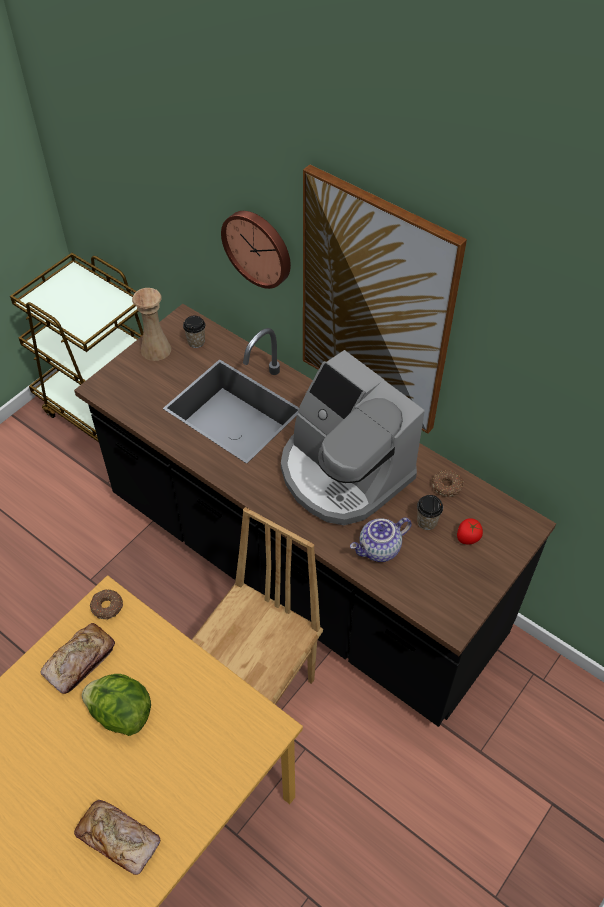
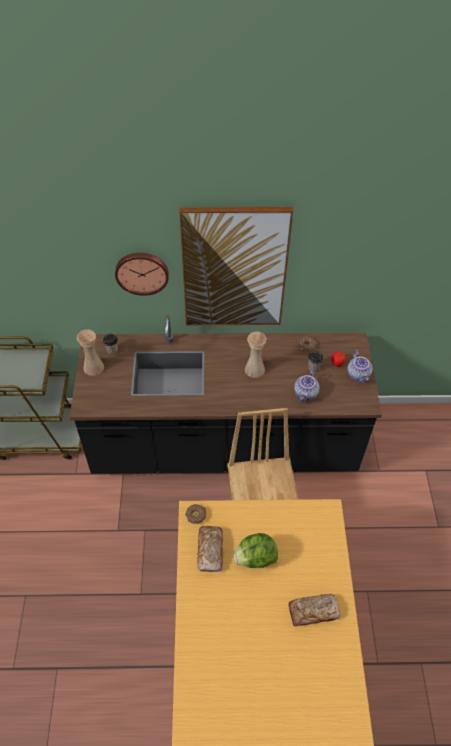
camera: 40 degrees left, 0 degrees up
(343, 473) = (254, 369): coffee machine -> beige vase
(482, 574) = (359, 375): none -> teapot

